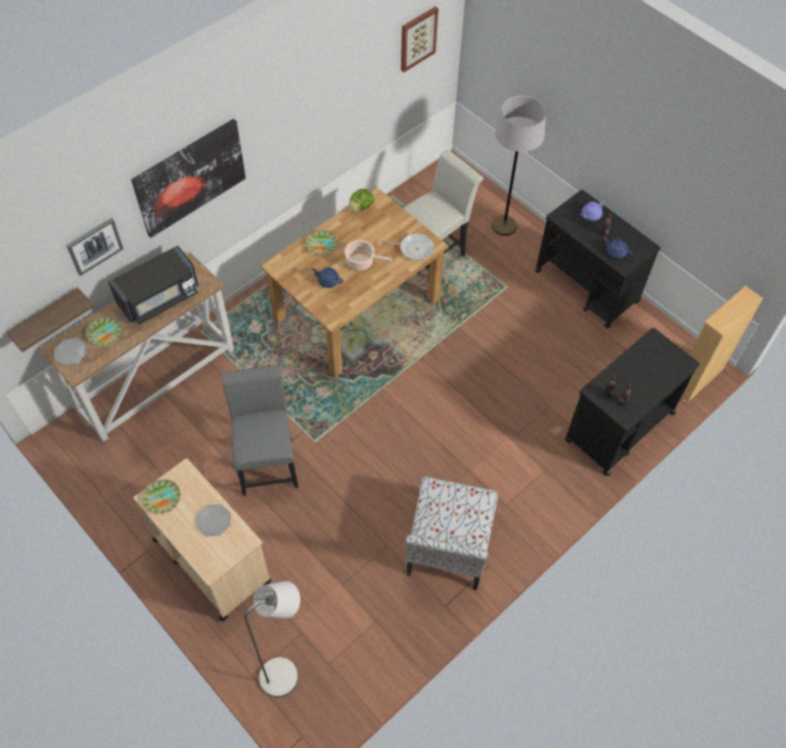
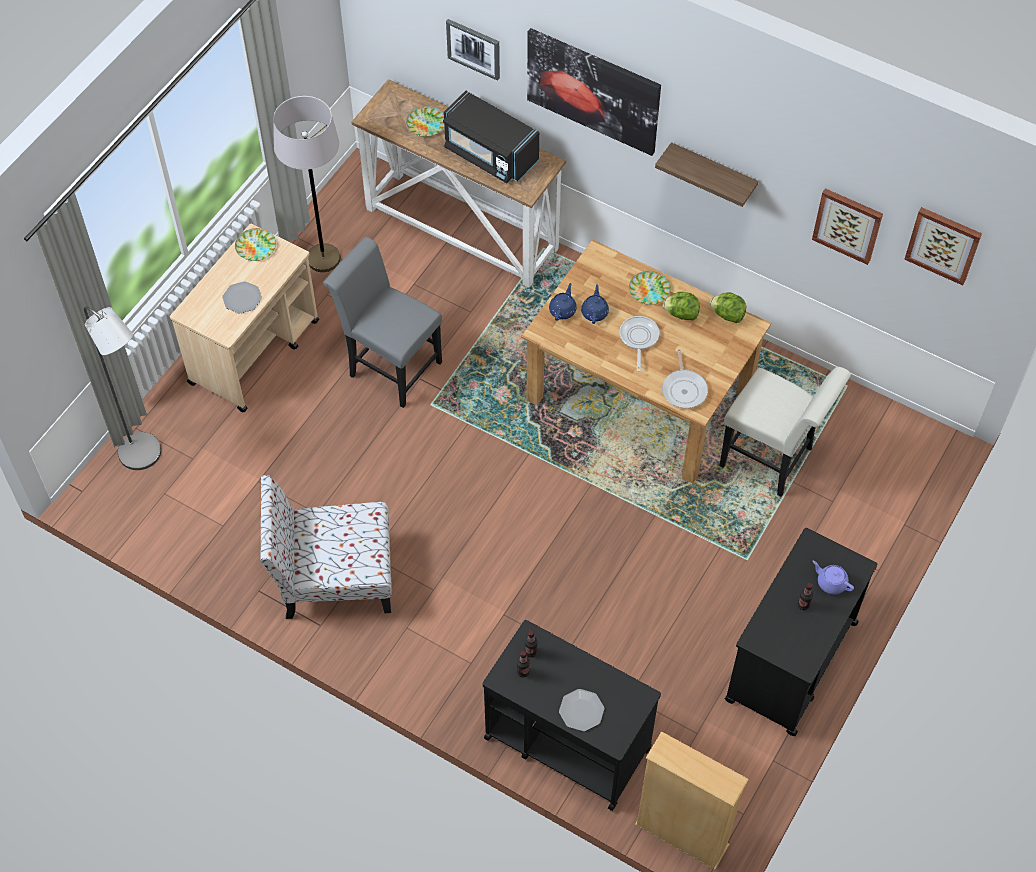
camera: 75 degrees right, 0 degrees up
(46, 318) = (407, 61): shelf -> shelf (712, 174)
(70, 352) = (392, 105): plate -> plate (581, 710)
(267, 461) = (390, 366): grey chair -> grey chair turned 120 degrees counterclockwise
(349, 232) = (681, 314): none -> lettuce
(361, 262) = (638, 339): cooking pot -> frying pan
(366, 88) = (848, 224): none -> picture
(504, 226) = (855, 534): grey floor lamp -> grey floor lamp (323, 258)
(615, 252) = (775, 625): blue teapot -> blue teapot (563, 310)

